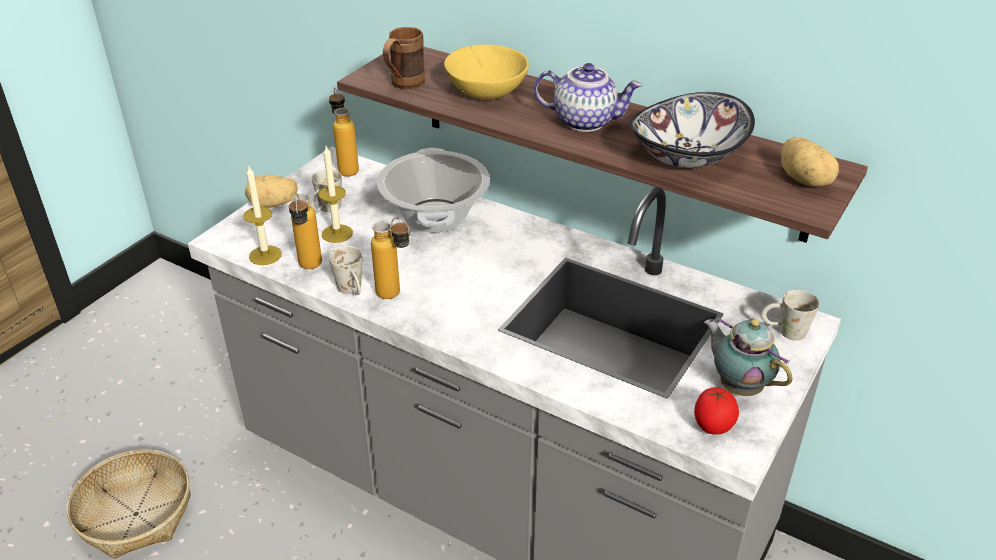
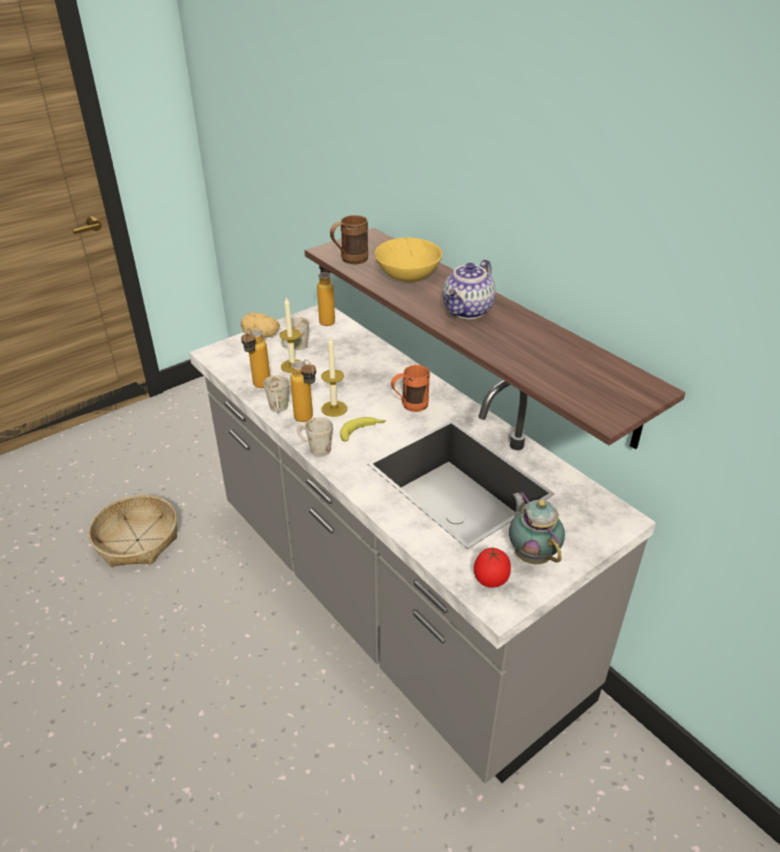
camera: 20 degrees right, 0 degrees up
(265, 255) = (234, 371): candle -> candle (334, 408)
(434, 216) = (370, 368): cooking pot -> none
(471, 293) = (363, 431): none -> banana
(508, 252) = (409, 406): none -> orange mug
(585, 121) = (468, 311): teapot -> teapot turned 90 degrees clockwise
(686, 155) = (530, 353): bowl -> none
(784, 332) = (598, 520): white mug -> white mug (314, 448)
(805, 180) = (618, 392): potato -> none

